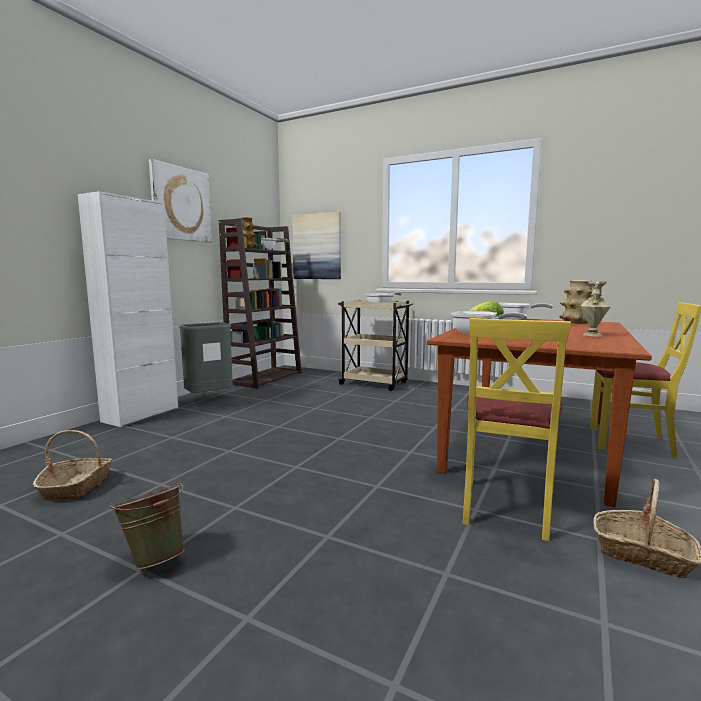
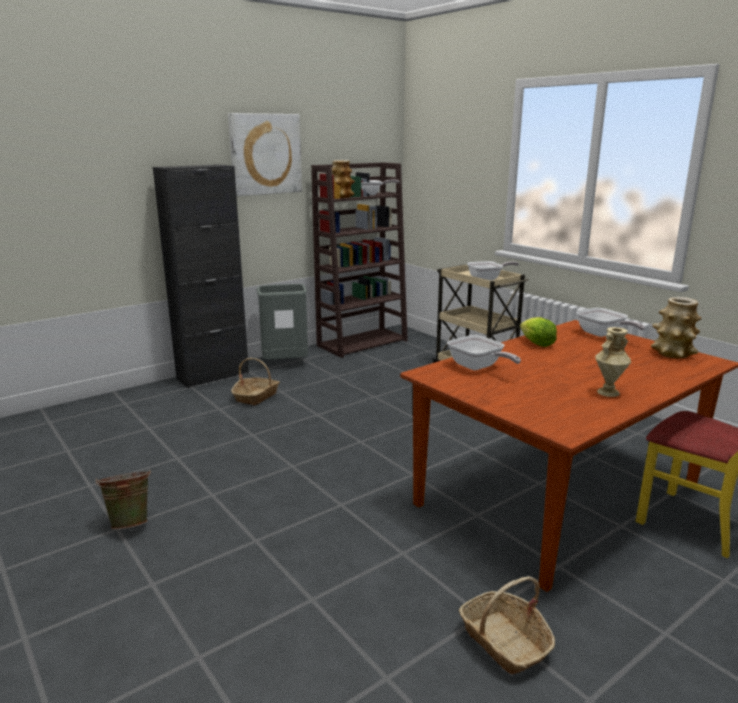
camera: 25 degrees right, 10 degrees up
(77, 486) = (121, 445): basket -> basket (256, 396)
(141, 414) = (213, 376): white cabinet -> black cabinet
(317, 246) = (438, 187): picture -> none
(506, 507) = (433, 559): yellow chair -> none

